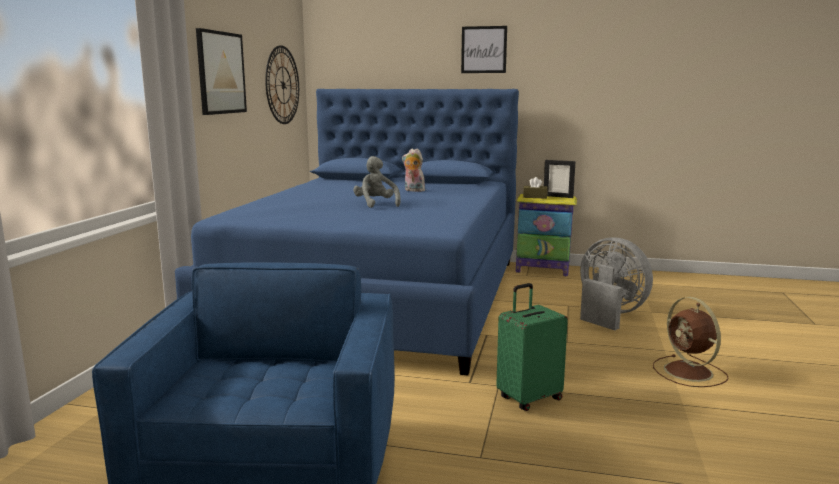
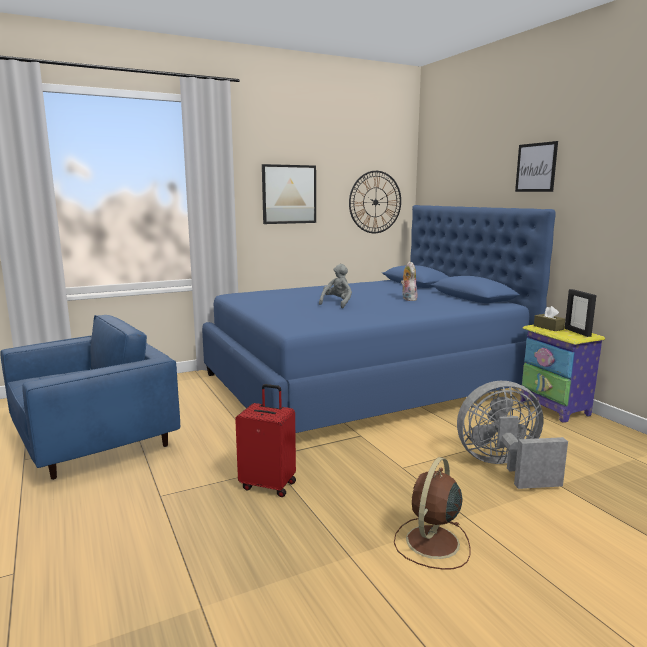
camera: 50 degrees right, 0 degrees up
(528, 398) = (269, 485): green suitcase -> red suitcase
(609, 314) = (504, 467): grey fan -> grey fan turned 105 degrees counterclockwise

